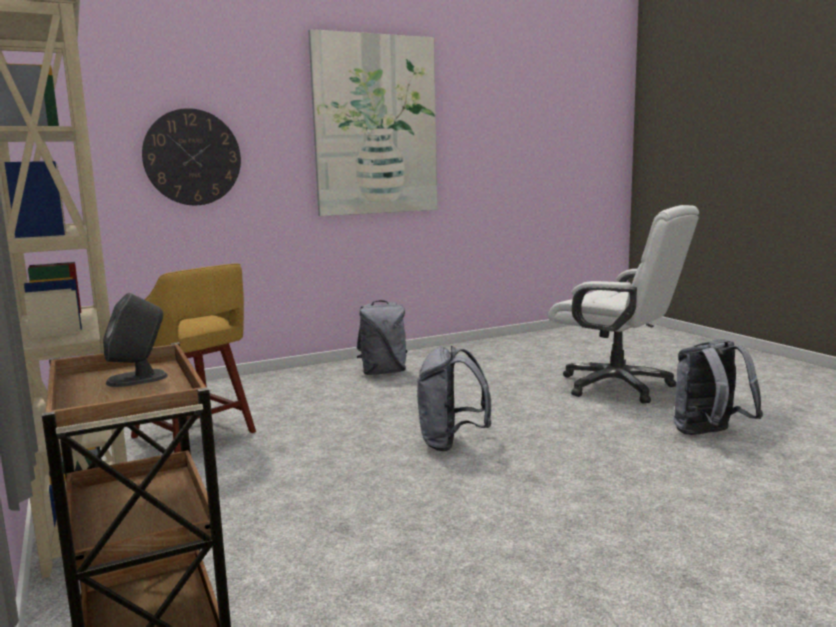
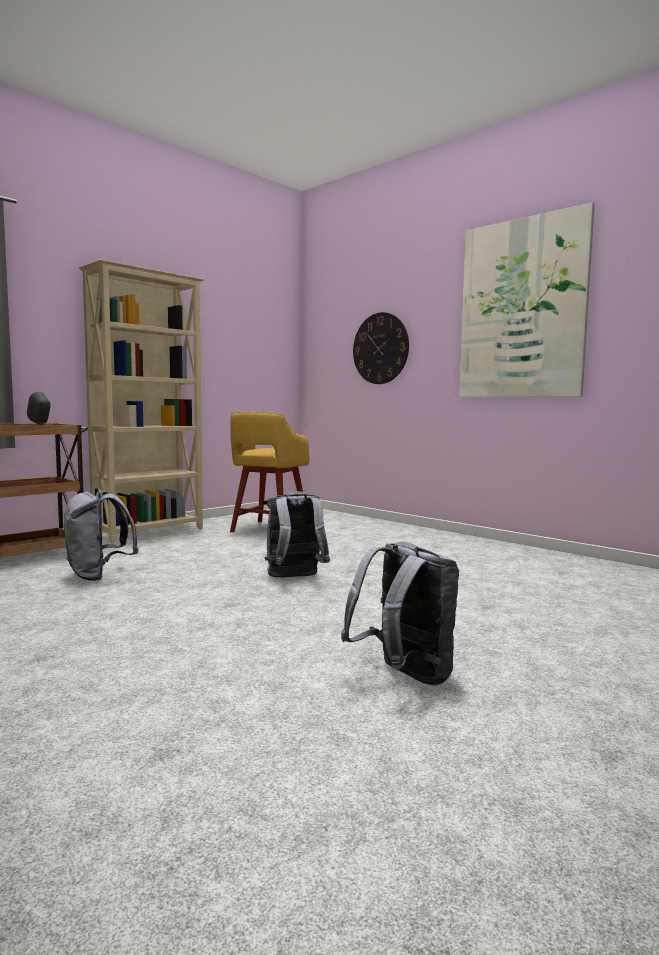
camera: 70 degrees right, 5 degrees down
(383, 372) = (453, 547): grey backpack -> grey backpack (98, 576)
(617, 386) = (545, 628): white office chair -> none

